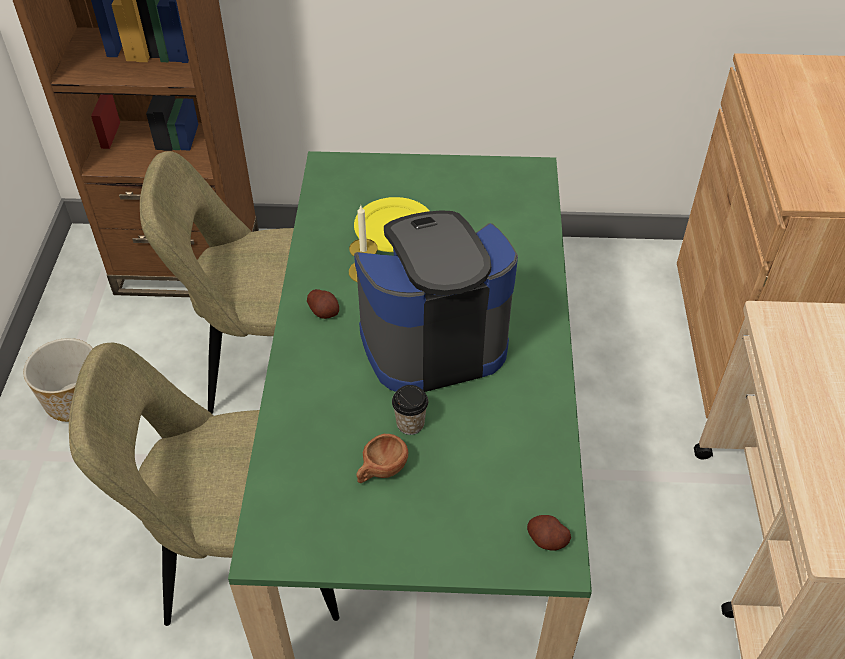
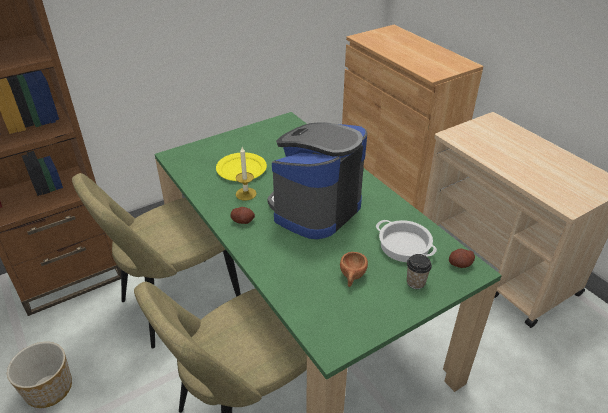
camera: 35 degrees left, 10 degrees down
(410, 424) = (343, 249): cup -> cup (415, 282)
(498, 466) = (405, 245): none -> cooking pot

